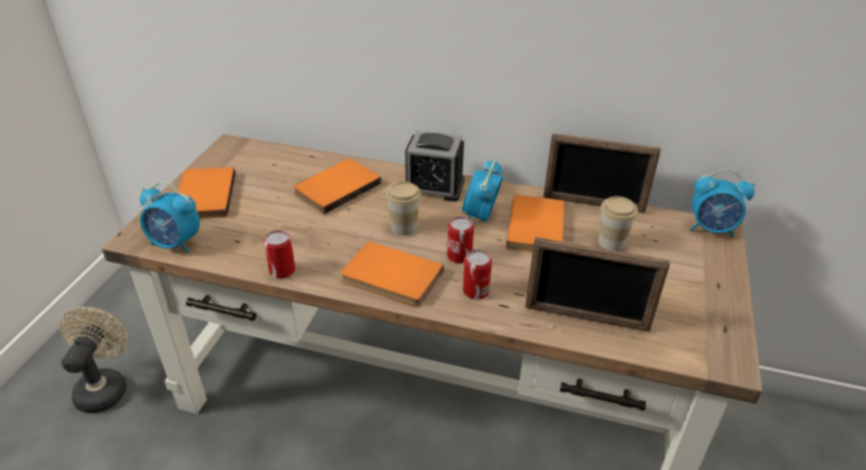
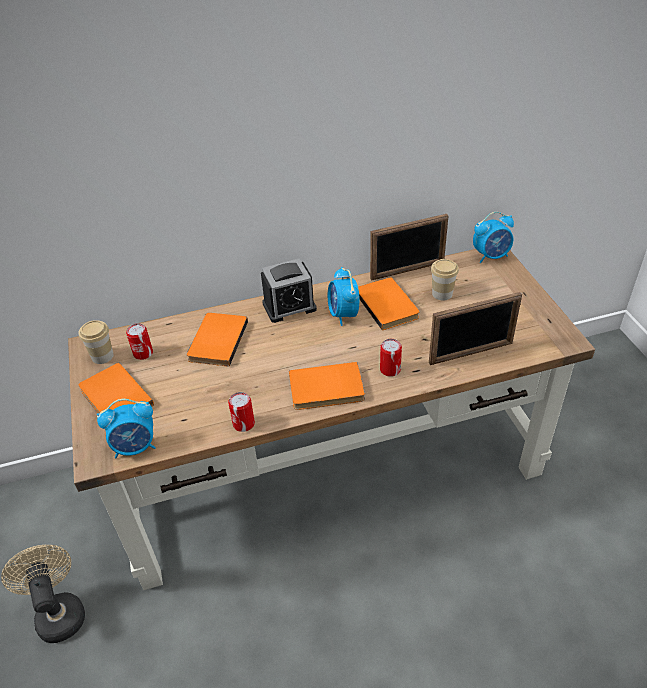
camera: 30 degrees left, 5 degrees up
(403, 227) = (298, 348): cup -> cup (102, 356)
(459, 256) = (356, 350): can -> can (143, 353)

